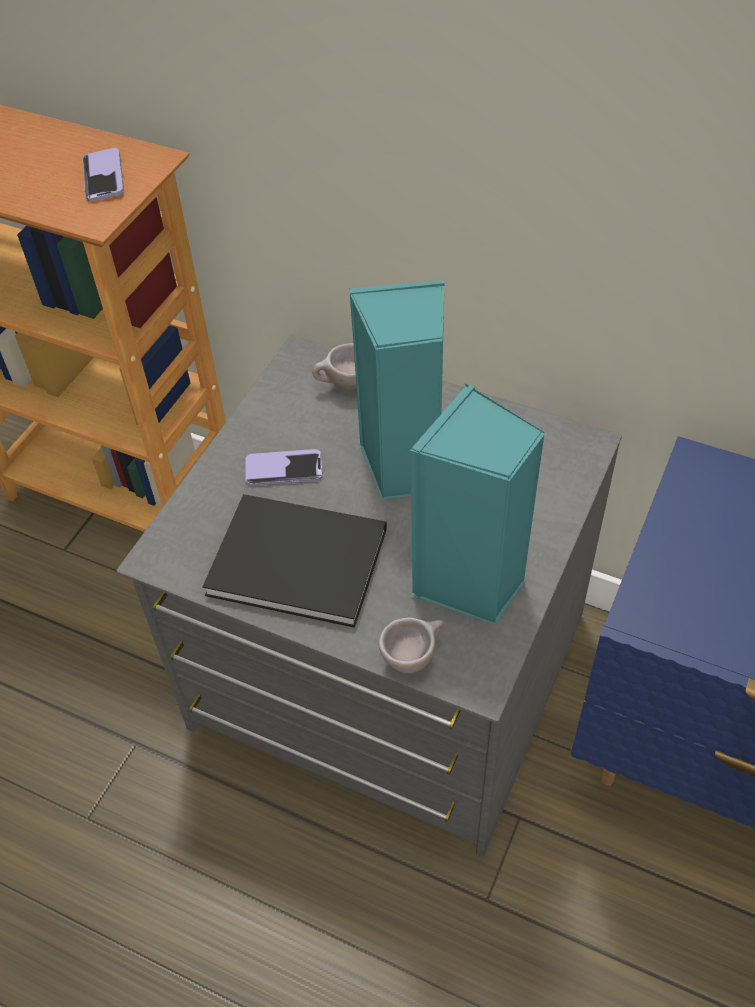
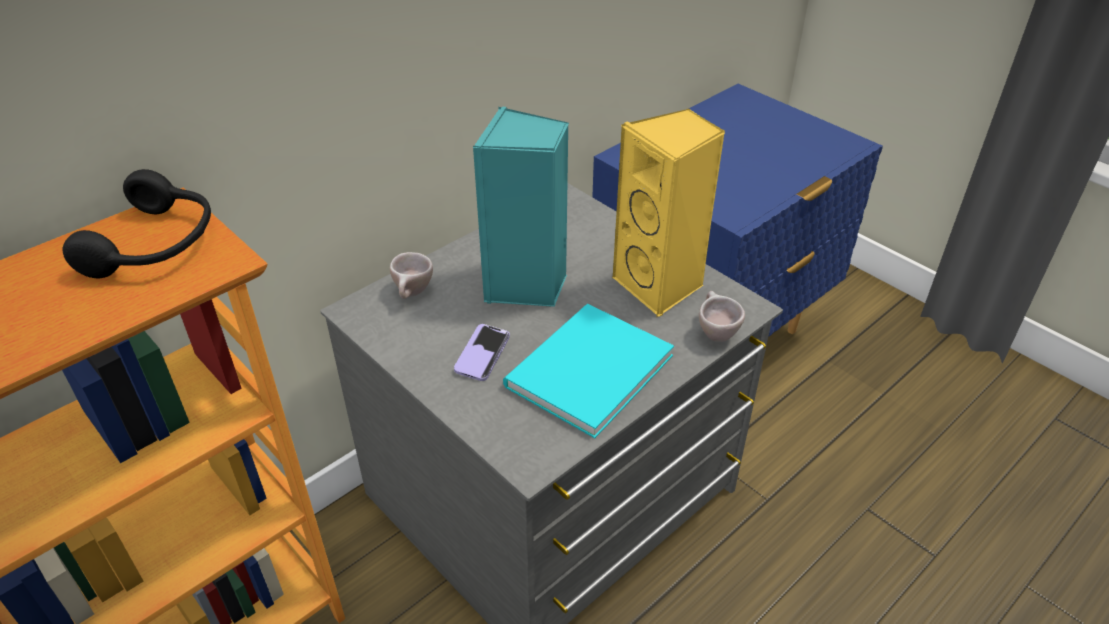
camera: 70 degrees left, 10 degrees down
(103, 177) = (157, 245): phone -> black headphones
(294, 557) = (583, 372): black book -> turquoise book
(471, 583) = (661, 286): turquoise speaker -> yellow speaker

